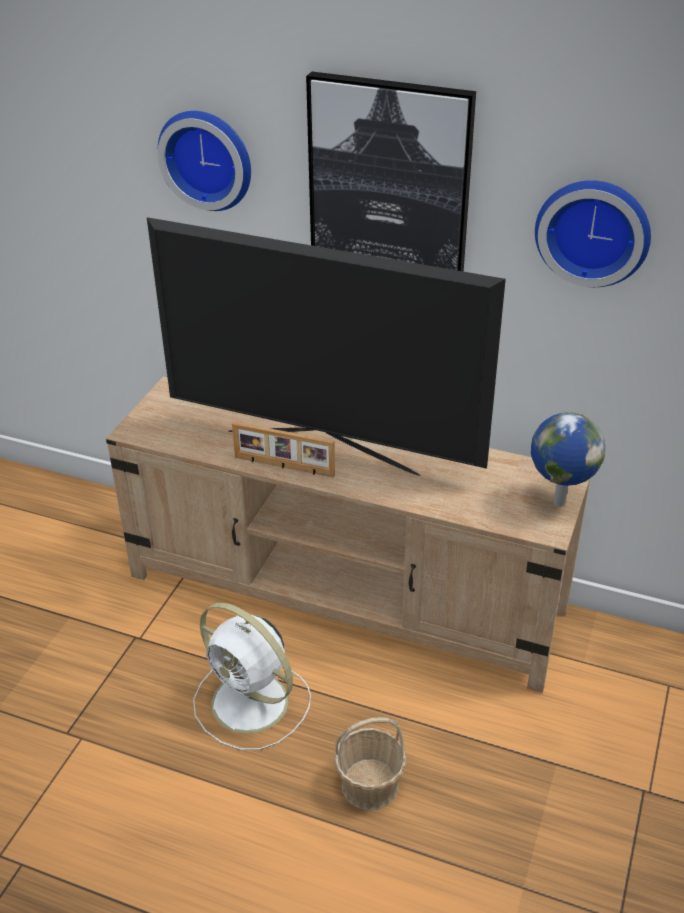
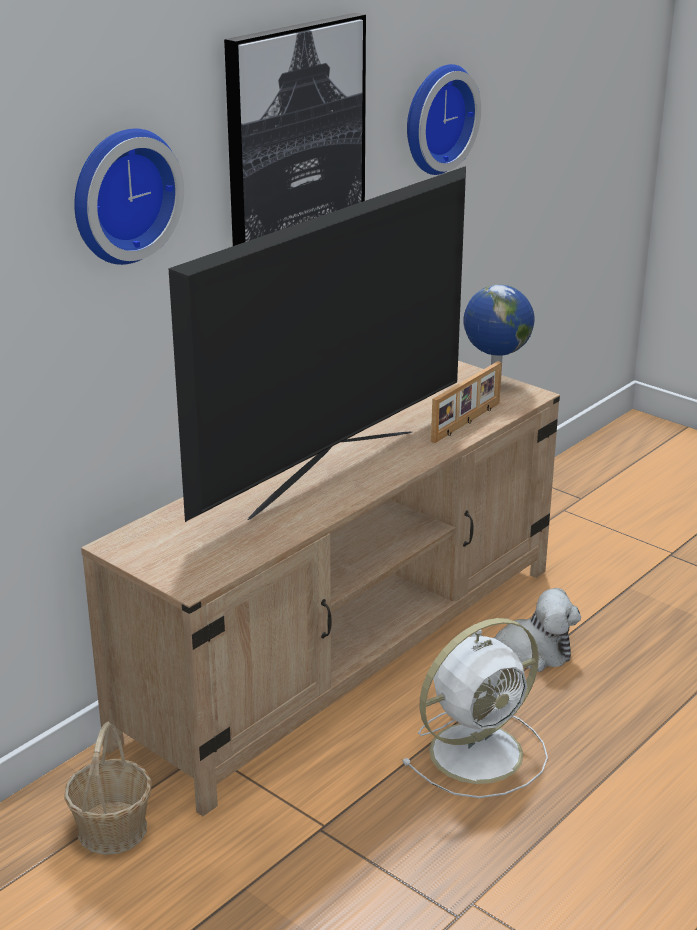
camera: 70 degrees left, 10 degrees down
(283, 467) = (345, 498): picture frame -> picture frame (467, 422)
(370, 785) = (619, 695): basket -> basket (113, 829)
(404, 708) = (530, 652): none -> plush toy

